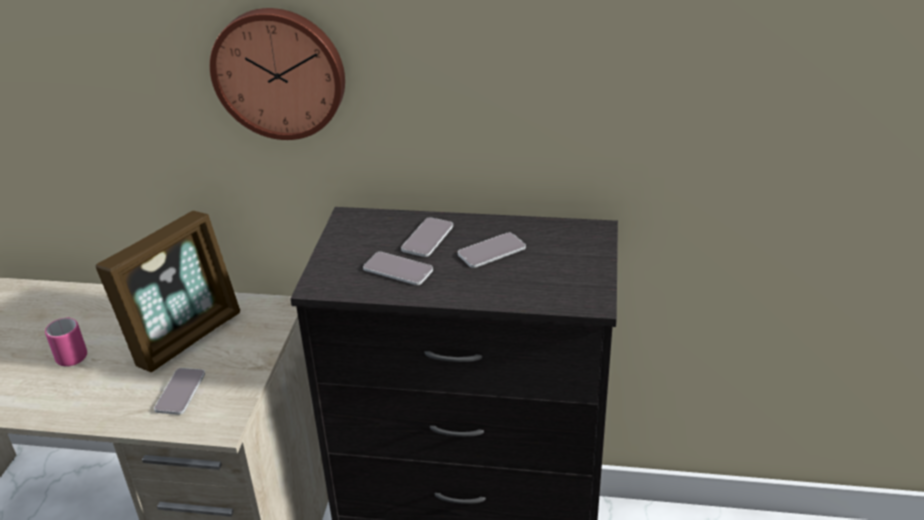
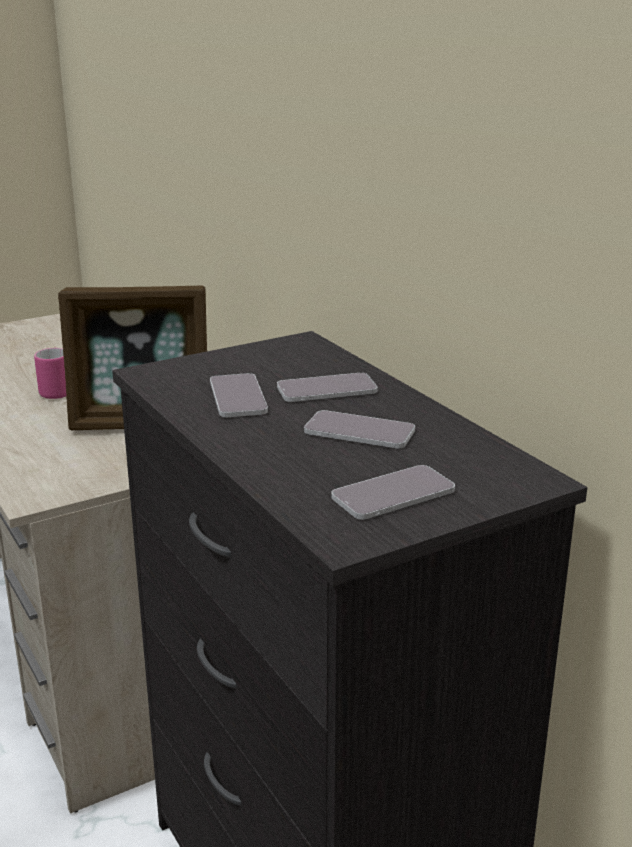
camera: 50 degrees right, 10 degrees down
(180, 392) = (61, 457): phone -> phone (393, 494)
(280, 72) = (298, 130): wall clock -> none

